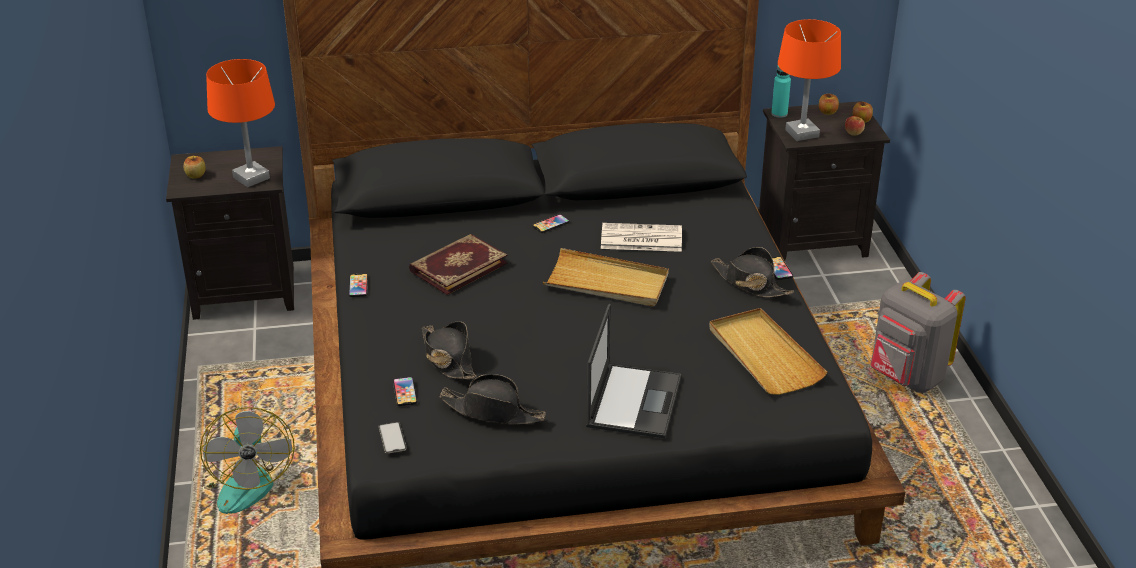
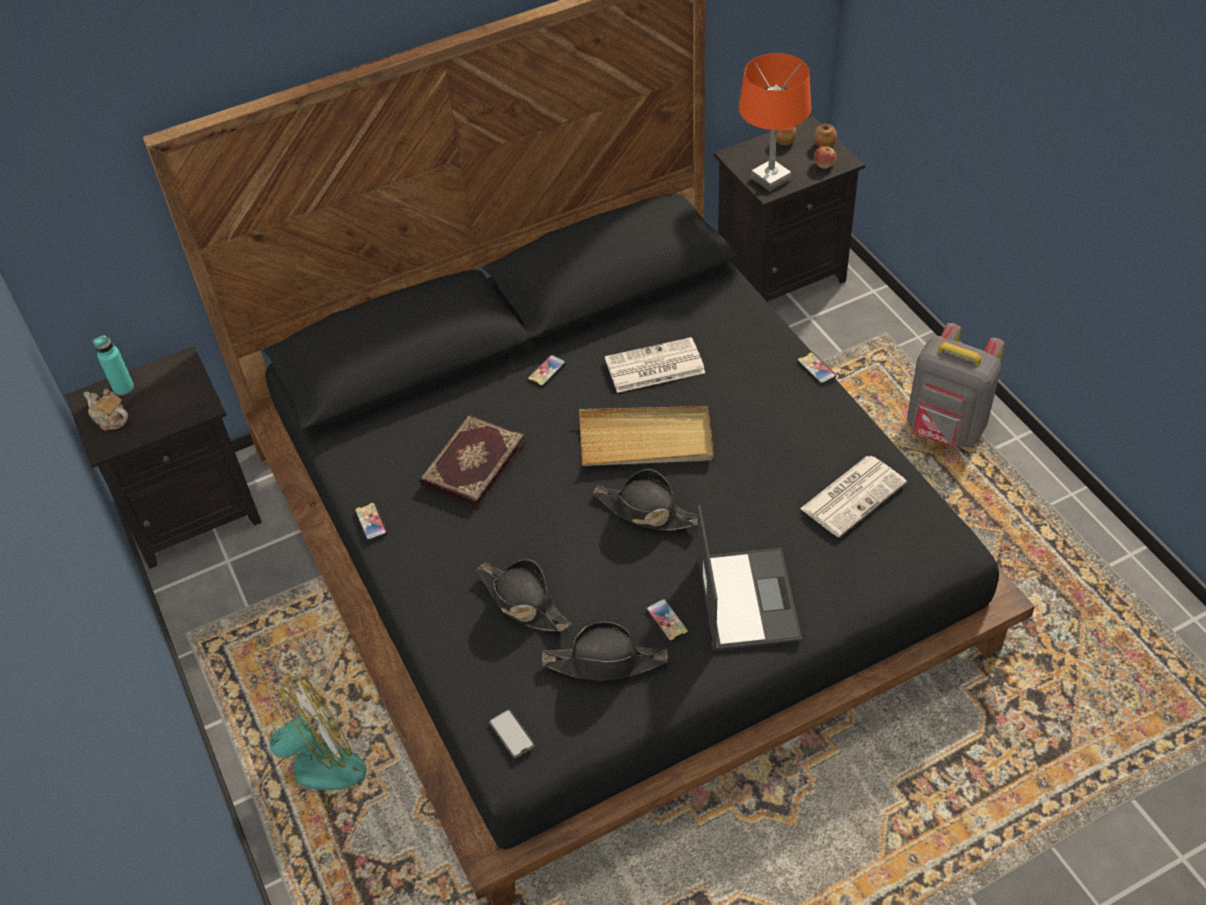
camera: 15 degrees left, 15 degrees up
(195, 175) = (110, 419): apple -> teapot
(244, 482) = (312, 777): fan -> fan turned 90 degrees counterclockwise
(251, 178) = (180, 405): orange table lamp -> none
(405, 392) = (496, 664): phone -> phone (667, 621)
(750, 283) = (796, 397): black hat -> black hat (646, 511)
(764, 355) = (853, 495): beige tray -> newspaper
(779, 114) = (734, 156): turquoise bottle -> turquoise bottle (123, 388)

